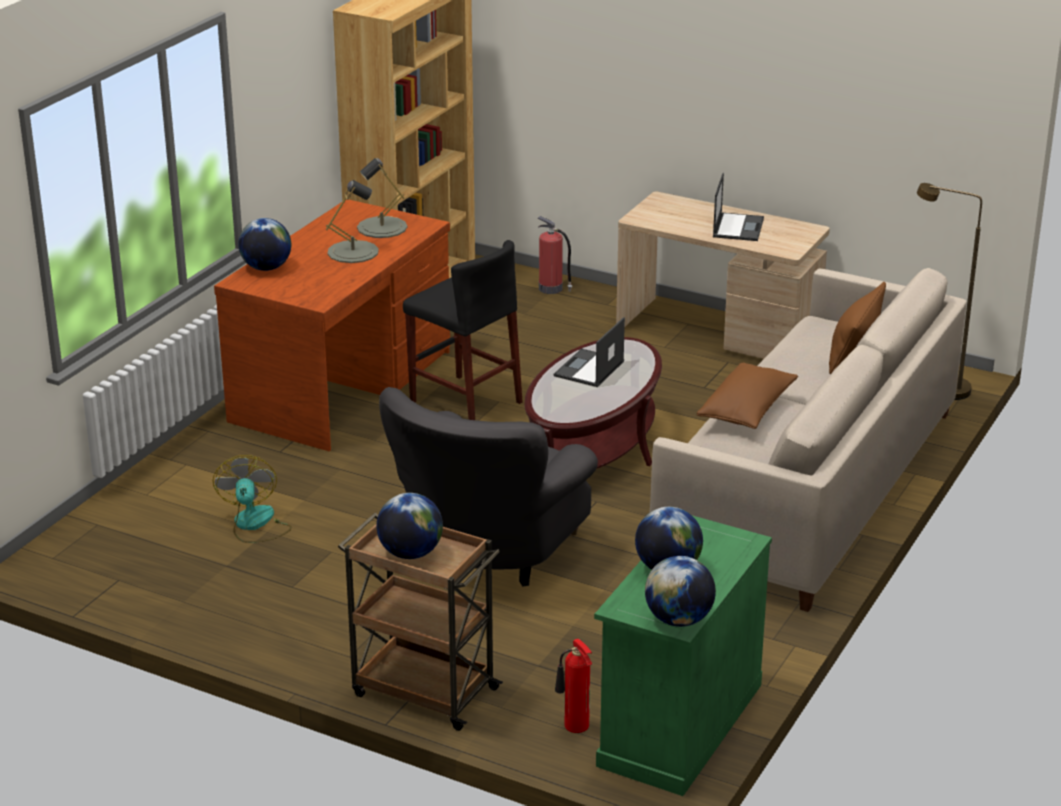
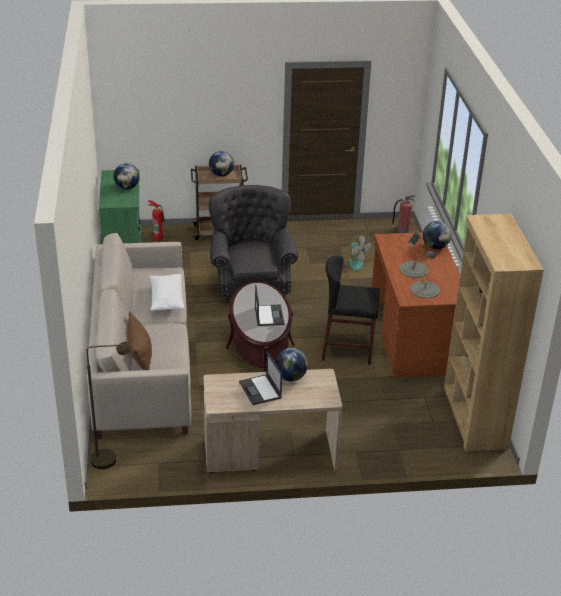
camera: 145 degrees right, 5 degrees up
(551, 289) = (401, 452): fire extinguisher -> fire extinguisher (402, 230)
(678, 620) = (110, 174): globe -> globe (290, 377)
(747, 410) = (166, 299): brown pillow -> white pillow

